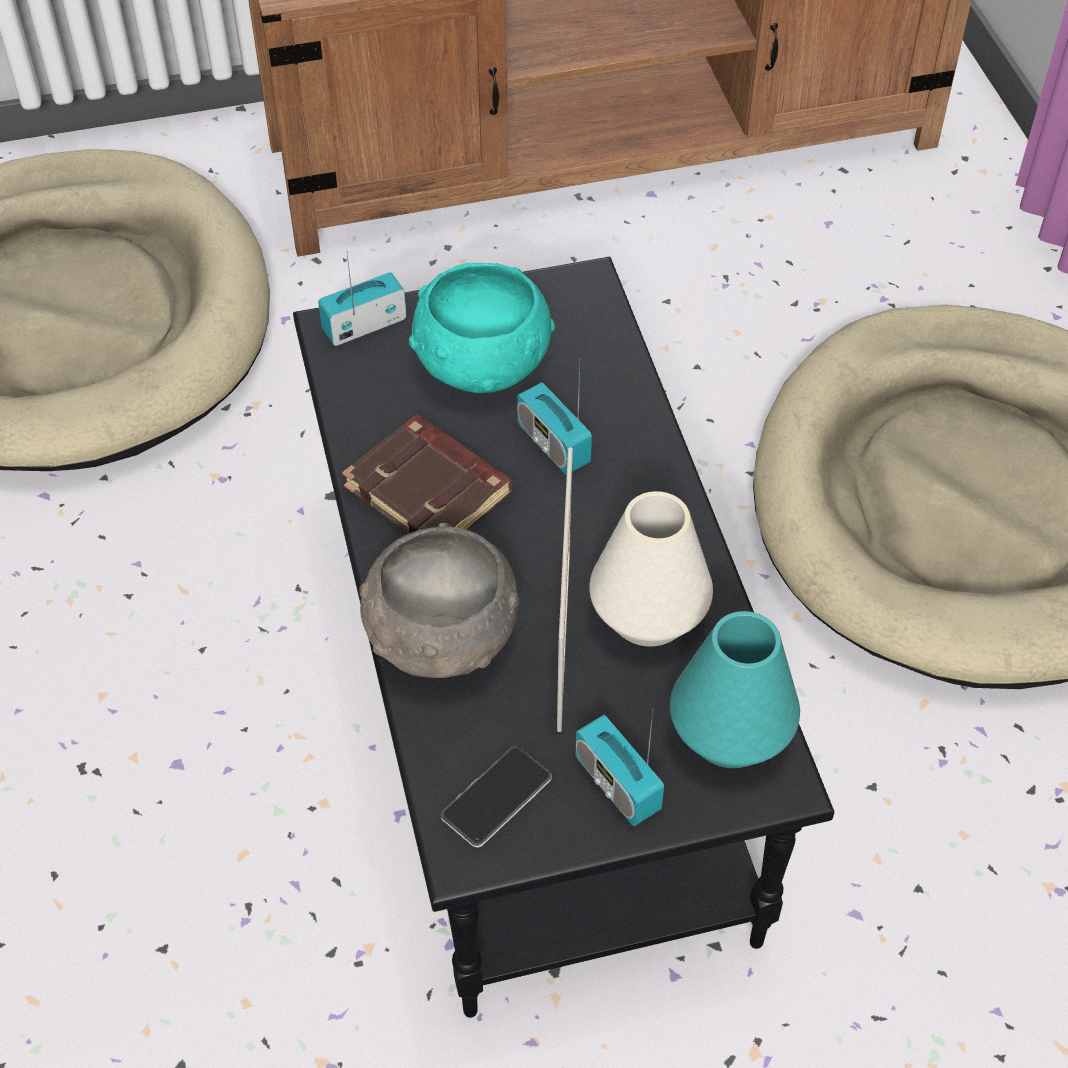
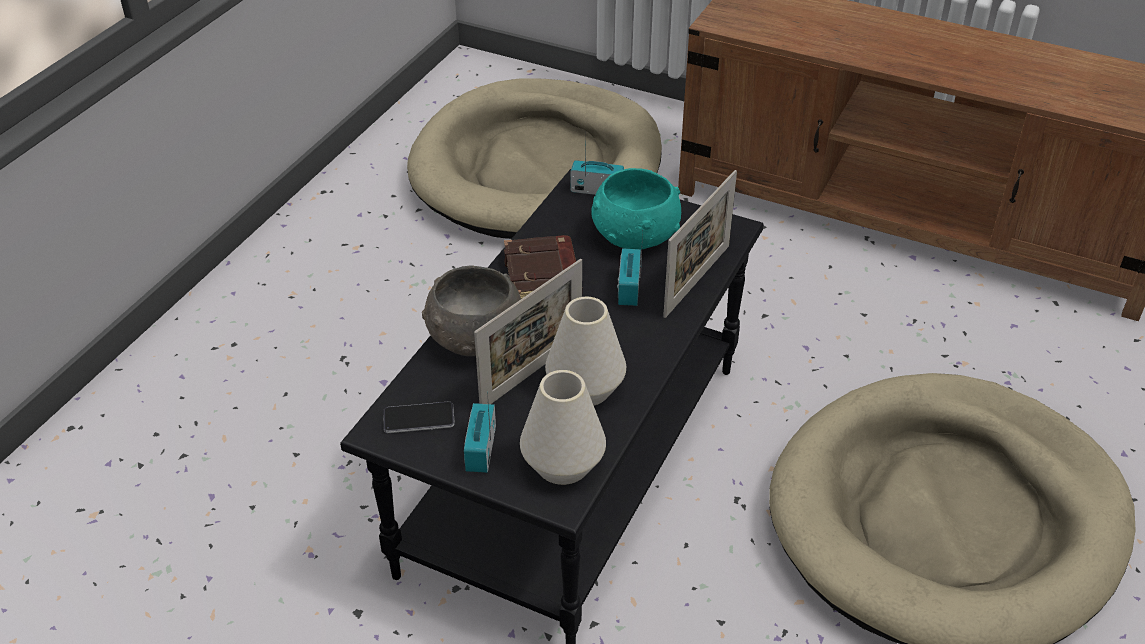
camera: 40 degrees right, 10 degrees down
(620, 383) = (697, 280): none -> picture frame
(730, 733) = (563, 464): turquoise vase -> white vase

